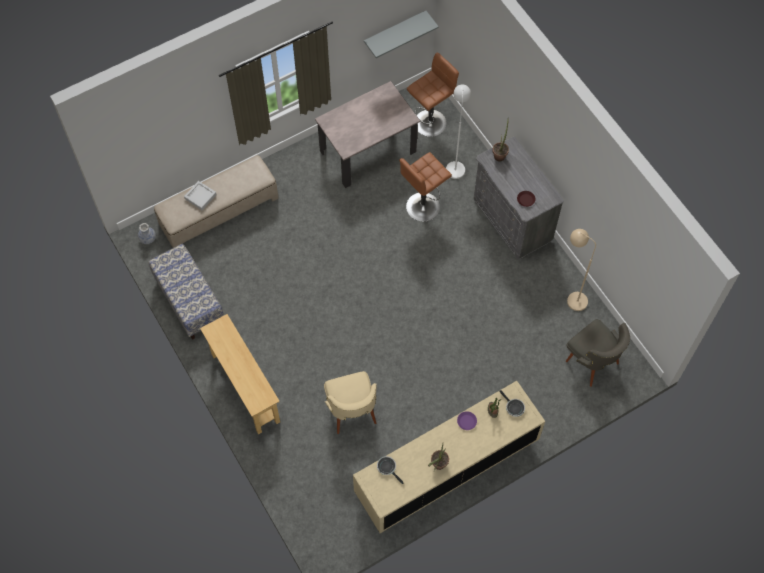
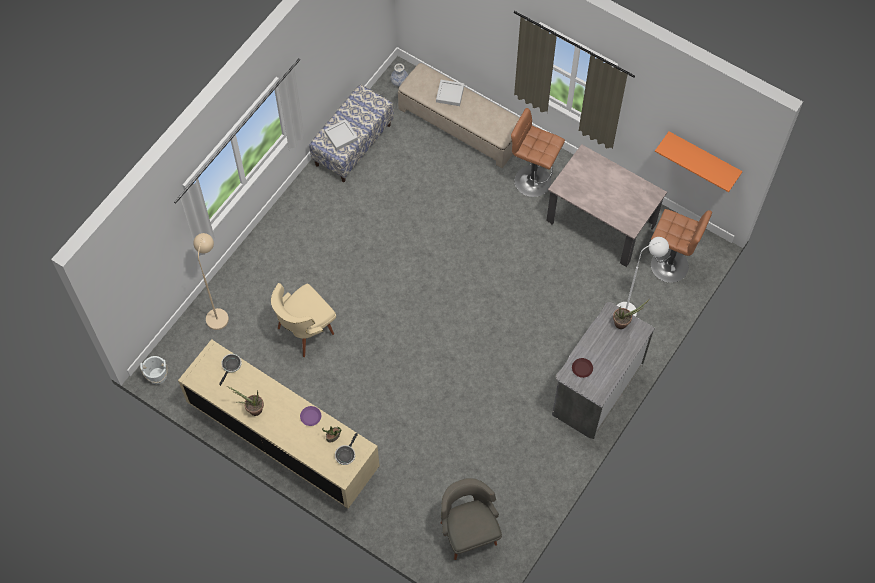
camera: 65 degrees right, 0 degrees up
(193, 296) = (341, 136): none -> grey tray
(245, 388) = (287, 230): beige console table -> none
(333, 554) = (157, 375): none -> white bucket
(395, 31) = (703, 157): grey shelf -> orange shelf
(422, 206) = (564, 299): brown stool -> brown stool (532, 180)
(571, 298) = (533, 486): beige floor lamp -> beige floor lamp (218, 313)
(591, 362) = (468, 534): grey chair -> grey chair turned 135 degrees clockwise

